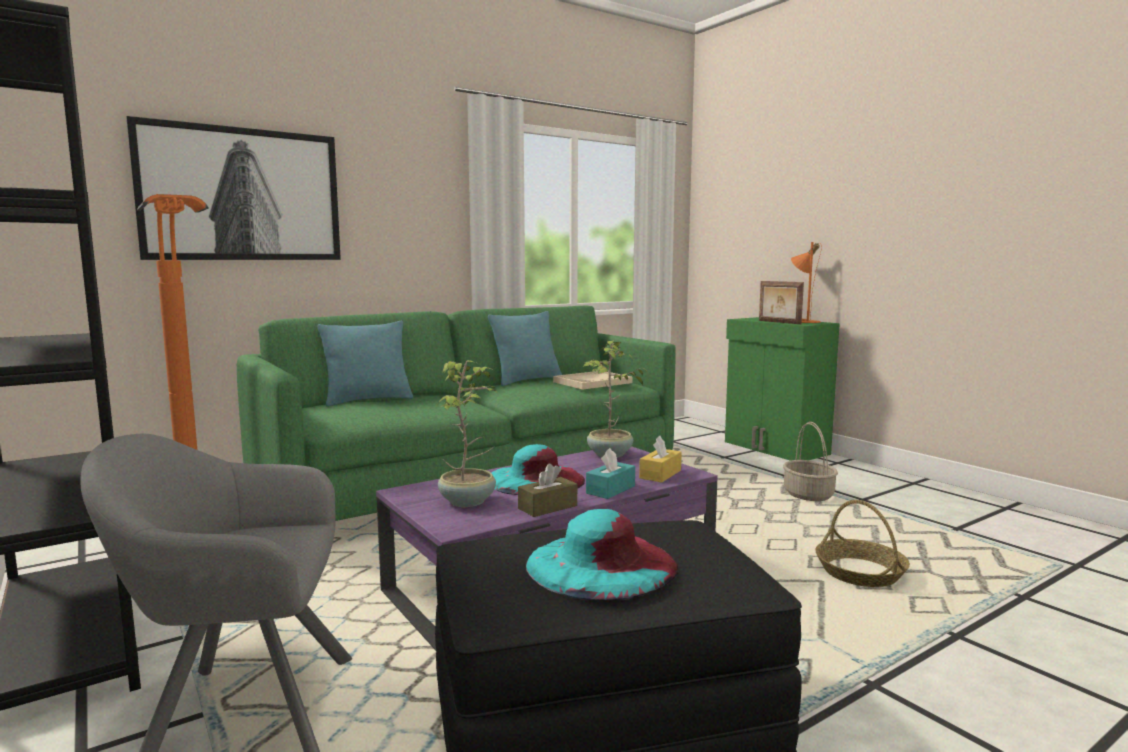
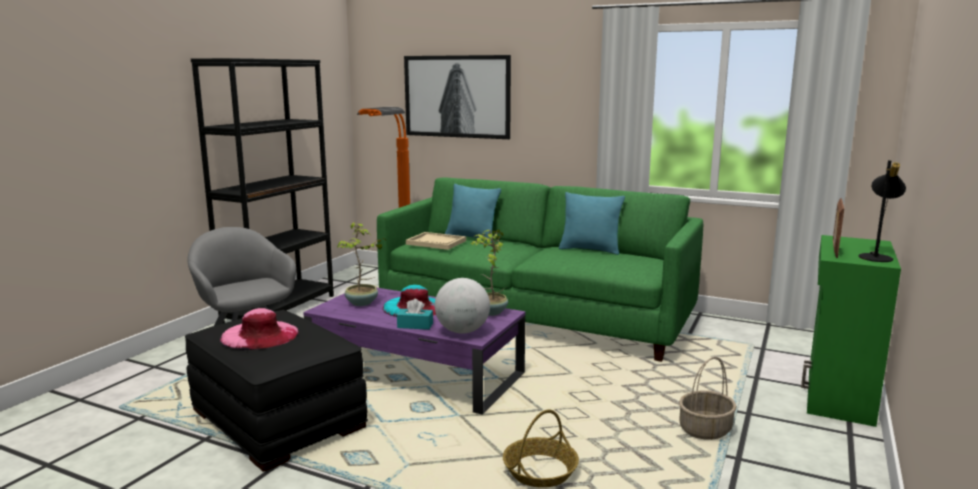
camera: 60 degrees right, 5 degrees up
(547, 507) = (369, 319): brown tissue box -> none
(592, 382) = (614, 263): beige tray -> beige tray (436, 242)
(601, 564) = (260, 335): turquoise hat -> pink hat
(660, 474) = (462, 331): yellow tissue box -> globe
(804, 321) = (876, 256): orange table lamp -> black table lamp

